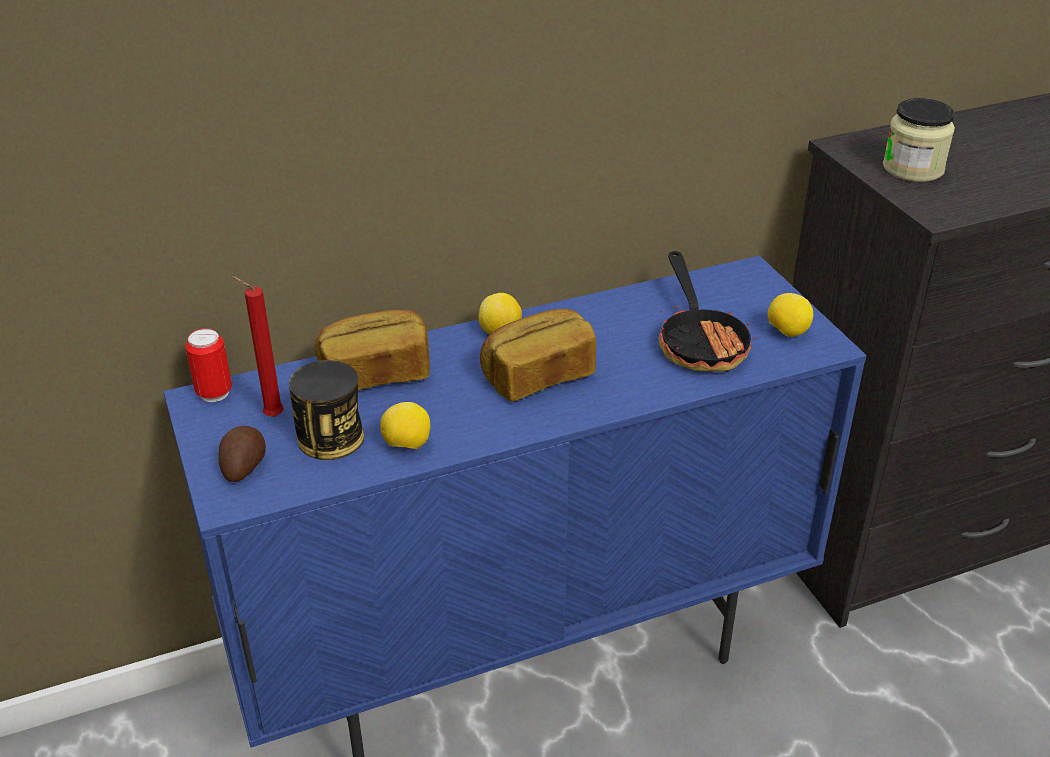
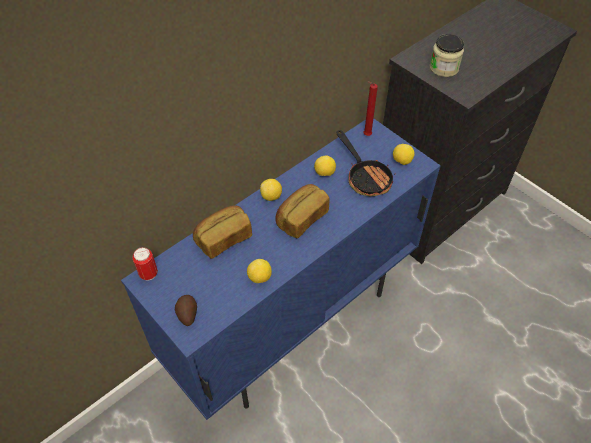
camera: 20 degrees left, 15 degrees up
(270, 416) = (185, 280): red candle -> red candle (366, 135)
(330, 438) = (221, 284): can -> none
(621, 320) = (324, 173): none -> lemon

